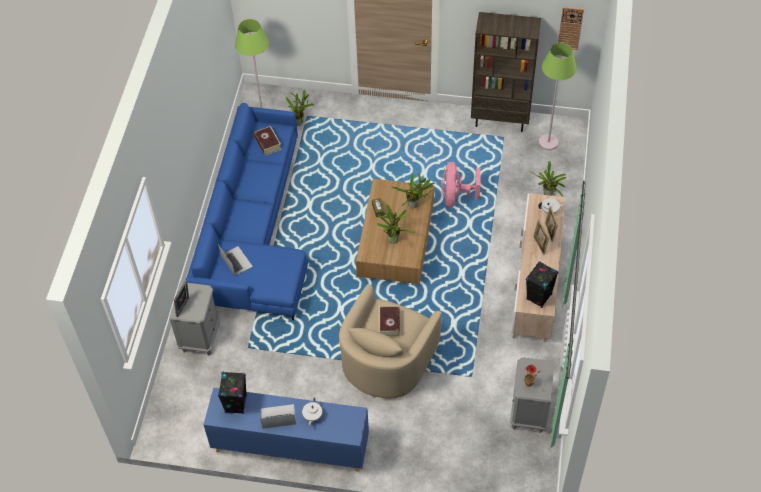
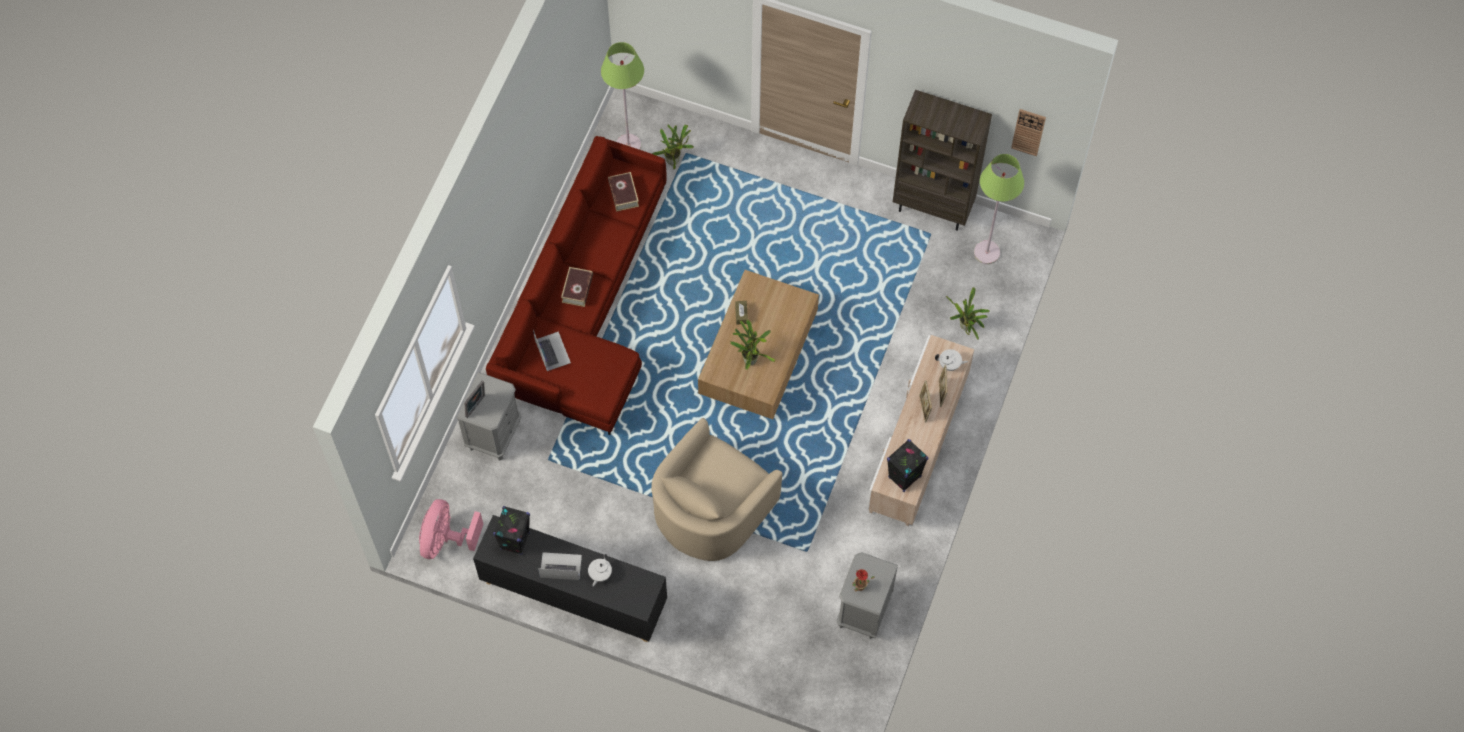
camera: 10 degrees right, 10 degrees up
(253, 231) = (585, 305): blue sofa -> red sofa
(290, 445) = (573, 593): blue cabinet -> black cabinet
(389, 323) = (717, 472): book -> book (577, 289)
(414, 205) = (788, 317): potted plant -> none
(456, 197) = (848, 307): pink fan -> pink fan (446, 540)

